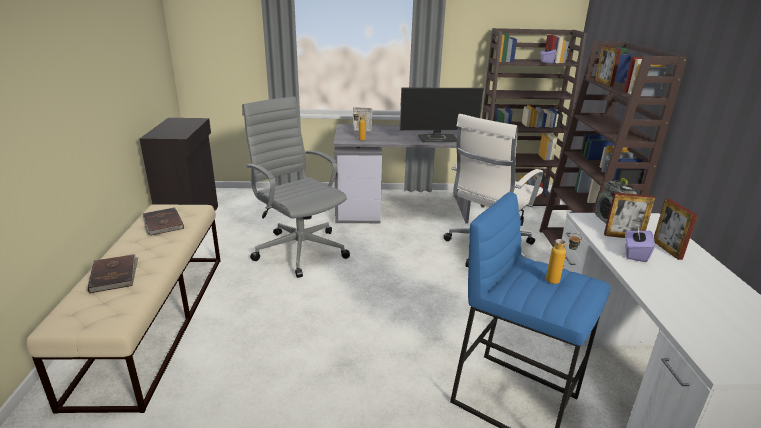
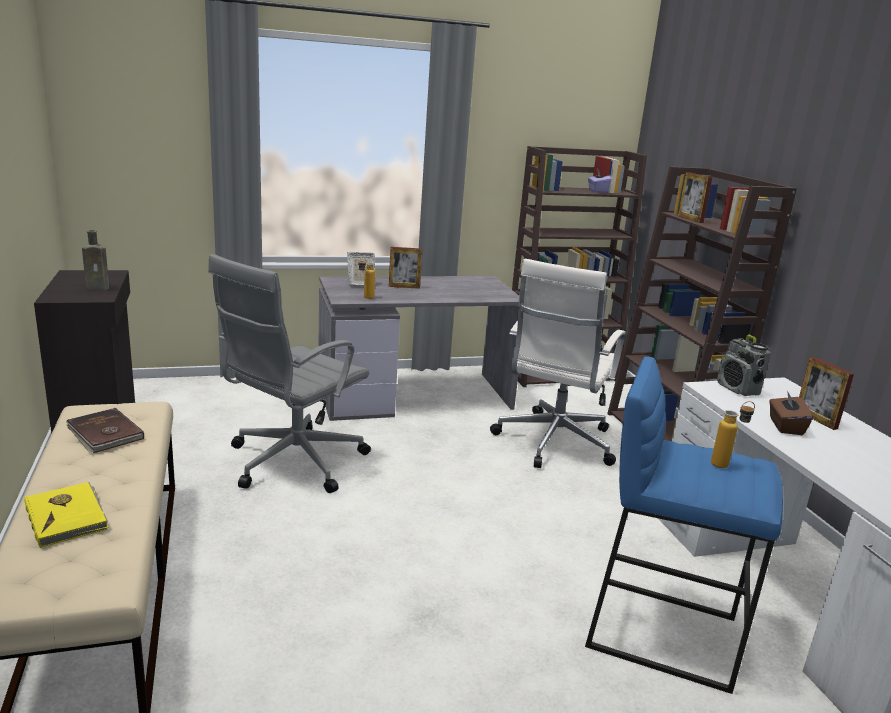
camera: 15 degrees left, 5 degrees down
(114, 275) = (67, 516): brown book -> yellow book
(183, 130) = (99, 288): none -> brown bottle
(299, 249) = (292, 462): grey office chair -> grey office chair turned 90 degrees counterclockwise
(438, 138) = (471, 294): monitor -> none
(623, 236) = (761, 407): picture frame -> picture frame (404, 287)
(635, 254) = (785, 426): purple tissue box -> brown tissue box

